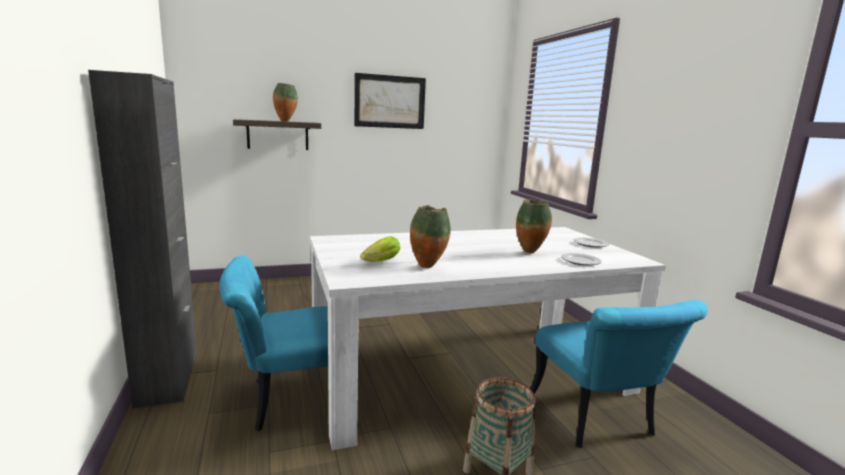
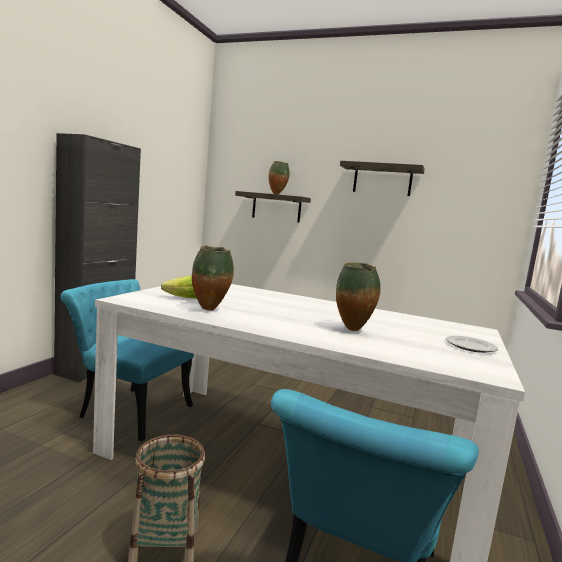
camera: 40 degrees right, 5 degrees down
(389, 102) = (382, 180): picture -> shelf
(580, 261) = (389, 350): plate -> none

